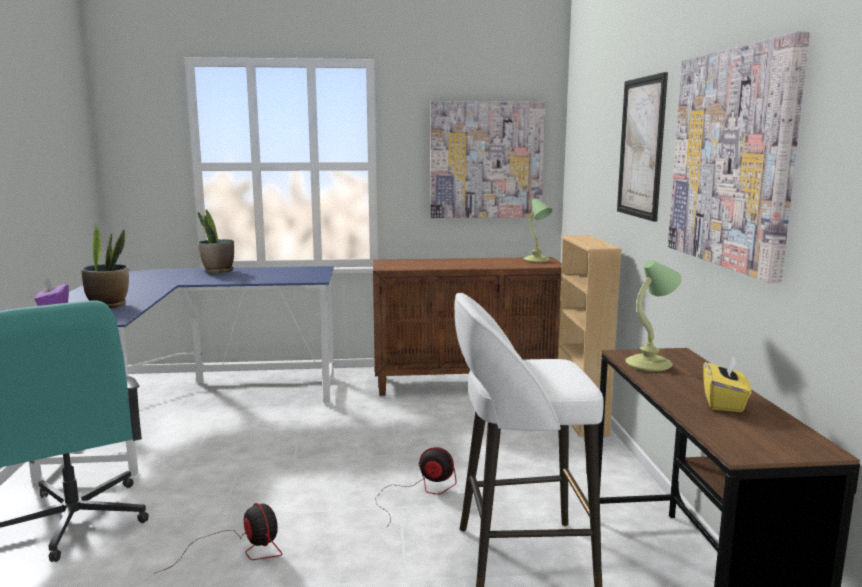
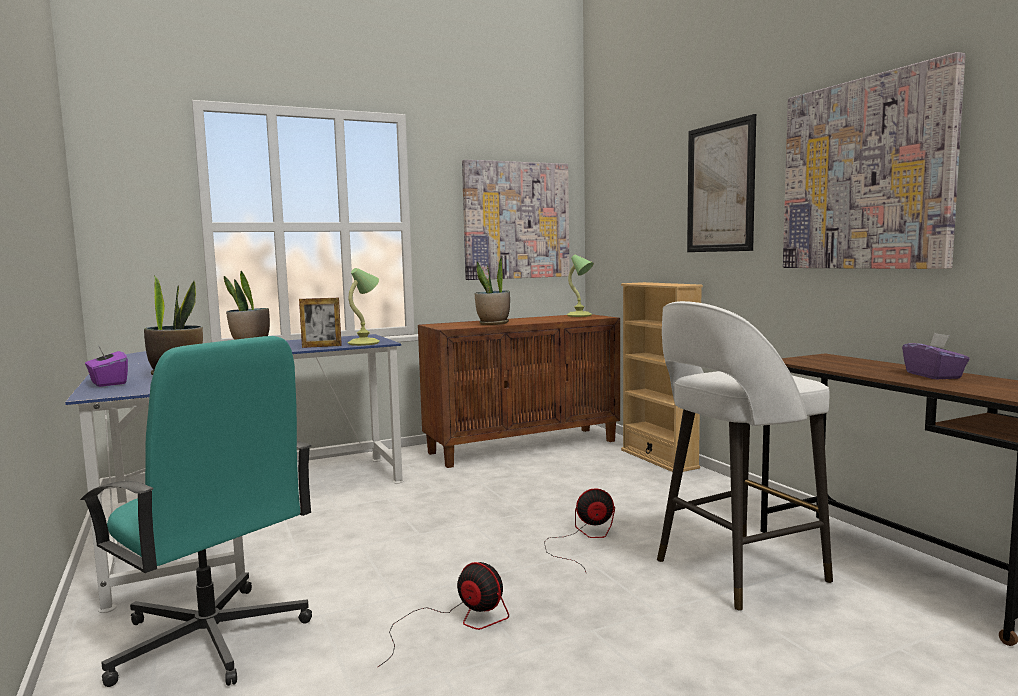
camera: 20 degrees left, 5 degrees down
(263, 279) = (322, 346): none -> picture frame
(434, 266) = (493, 324): none -> potted plant
(650, 364) = (825, 363): table lamp -> table lamp (365, 343)
(724, 403) = (933, 375): yellow tissue box -> purple tissue box

